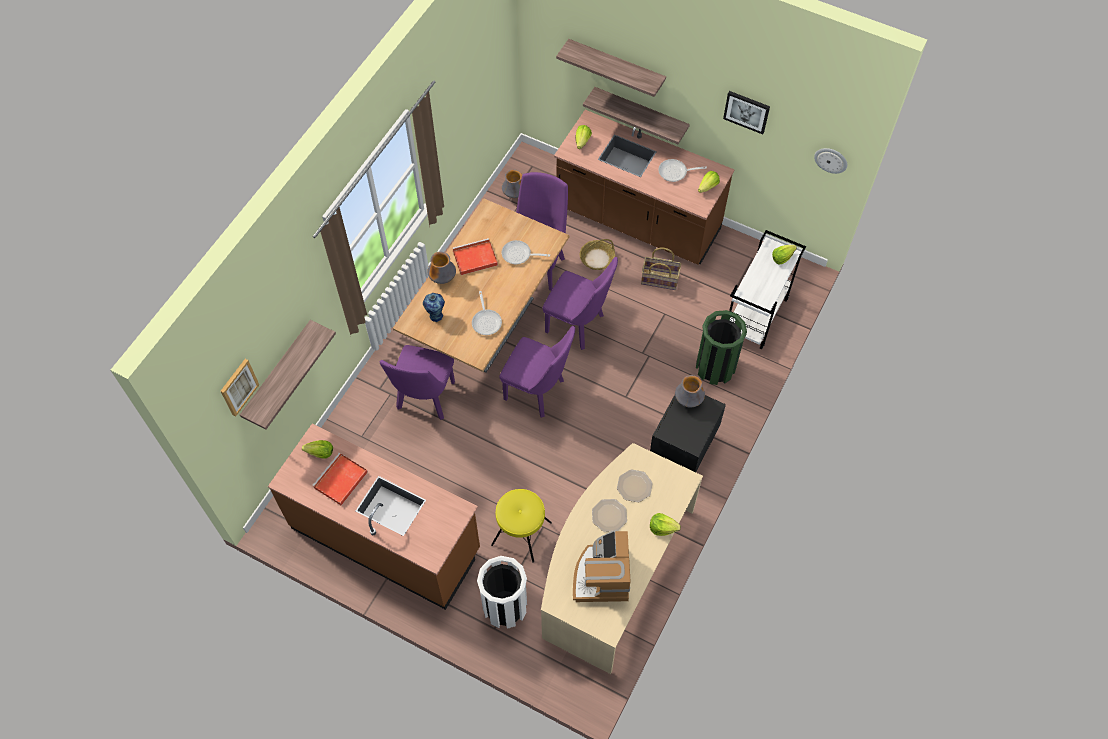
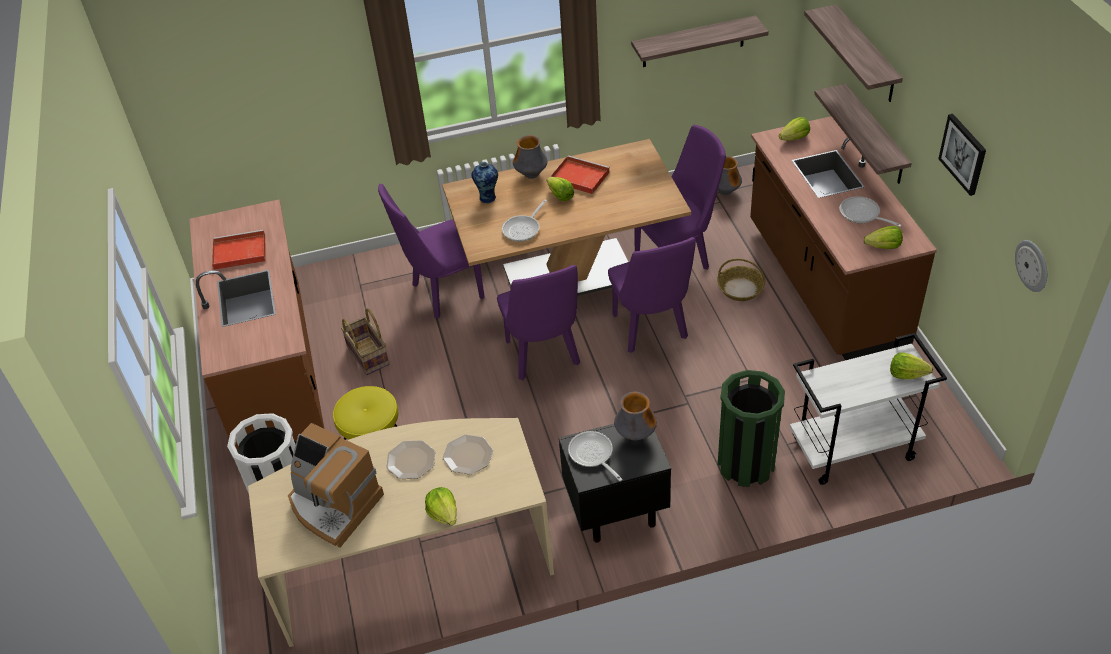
camera: 50 degrees right, 15 degrees down
(238, 387) = (205, 87): picture -> none
(278, 373) = (276, 124): shelf -> shelf (693, 42)
(320, 453) = (254, 223): lettuce -> lettuce (560, 196)
(519, 255) = (622, 198): frying pan -> frying pan (592, 455)
(601, 575) = (334, 505): coffee machine -> coffee machine turned 105 degrees counterclockwise
(660, 279) = (785, 346): basket -> basket (369, 355)

